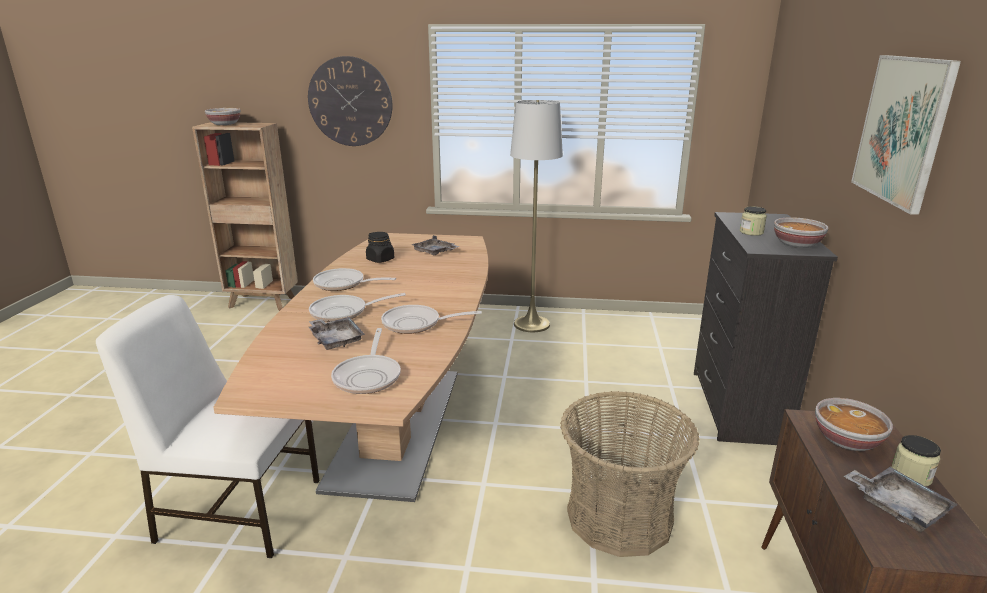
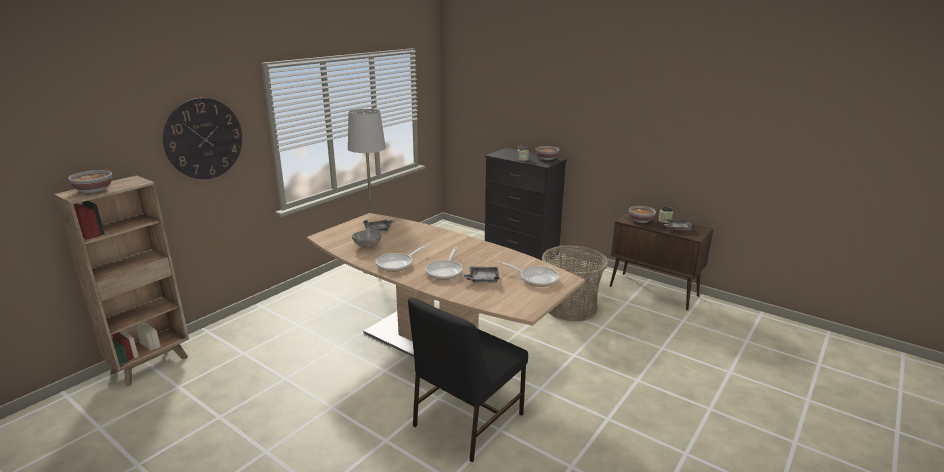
camera: 60 degrees left, 0 degrees up
(238, 508) = (466, 420): white chair -> black chair
(380, 259) = (367, 246): black jar -> grey bowl
(416, 324) = (485, 256): frying pan -> none
(902, 130) = (595, 100): picture -> none

